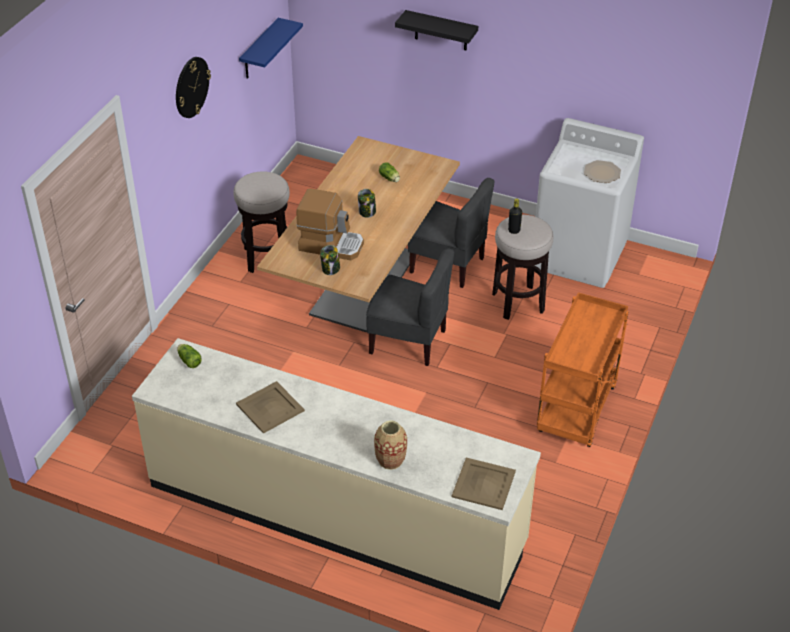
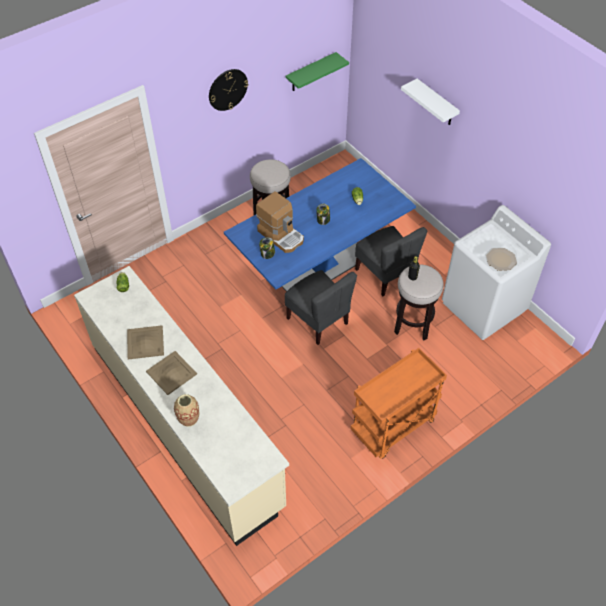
camera: 30 degrees right, 10 degrees up
(259, 50) = (311, 72): blue shelf -> green shelf
(364, 284) = (319, 265): beige dining table -> blue dining table
(441, 31) = (436, 103): black shelf -> white shelf
(484, 484) = (233, 468): beige tray -> beige tray (171, 373)

